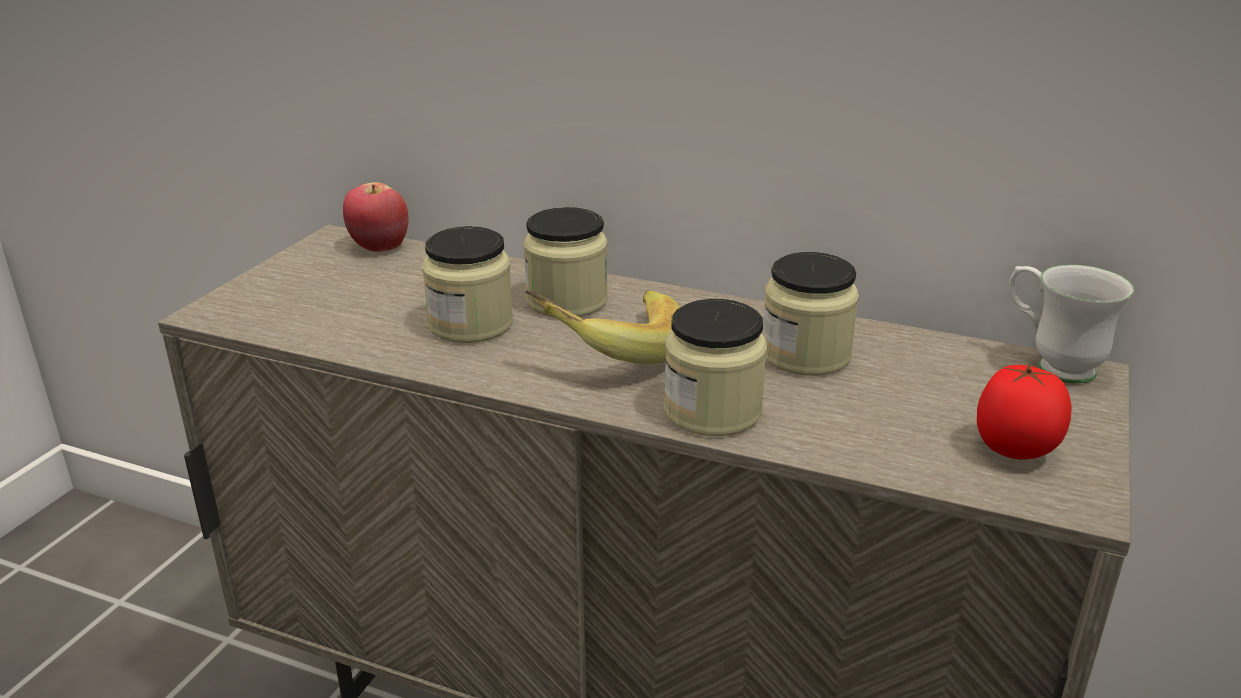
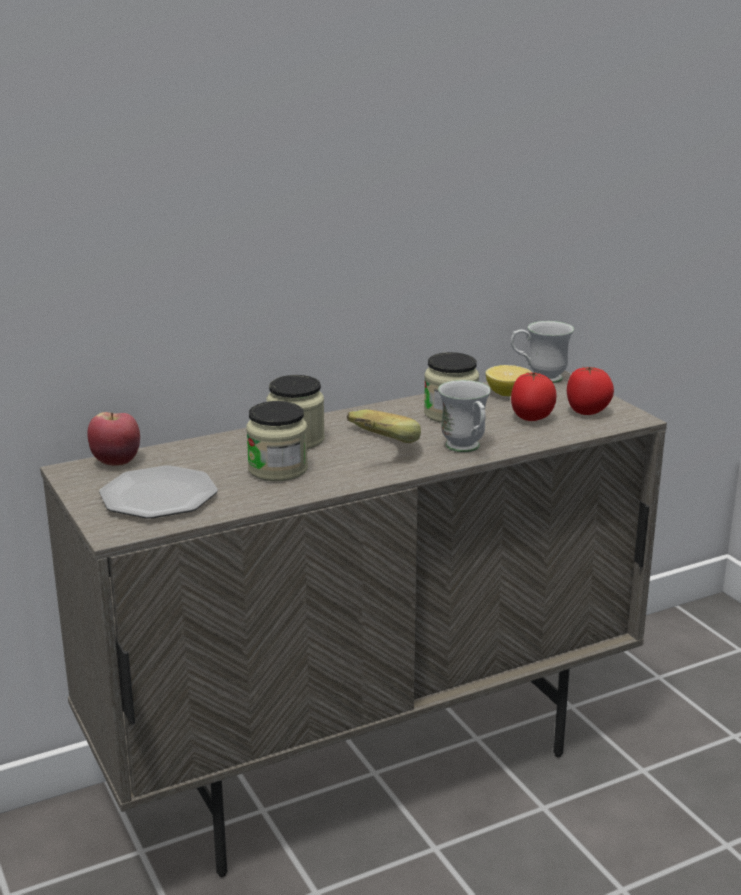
camera: 50 degrees left, 5 degrees down
(319, 298) = (160, 497): none -> plate
(712, 411) = (466, 449): jar -> white mug
(901, 416) = (531, 419): none -> tomato
(950, 364) = (507, 393): none -> lemon

